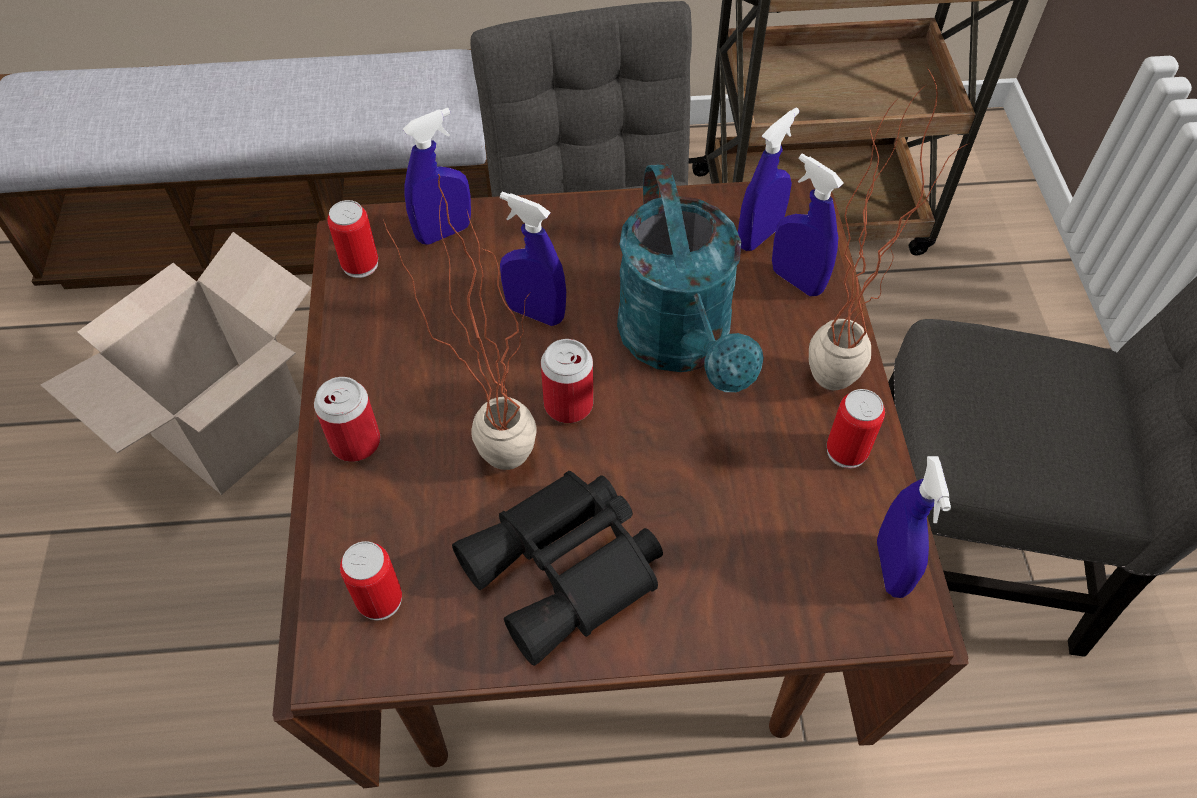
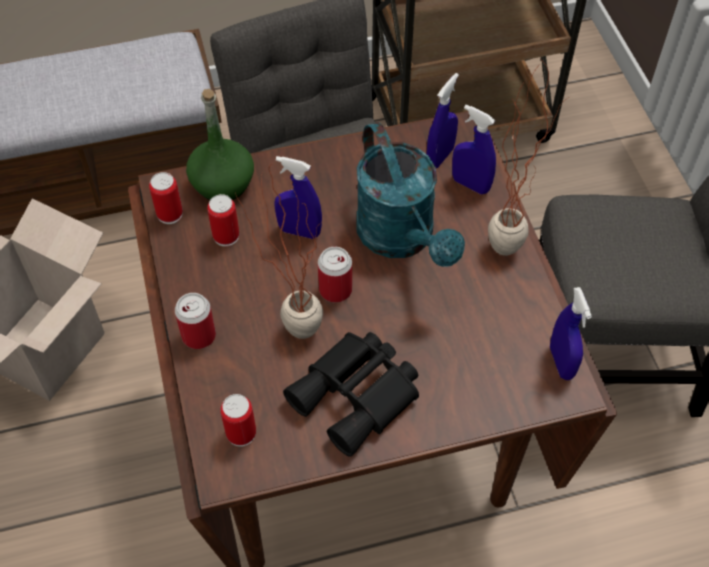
camera: 10 degrees left, 0 degrees up
(444, 232) = (223, 183): blue spray bottle -> green bottle
(846, 451) = (522, 293): can -> can (226, 236)

